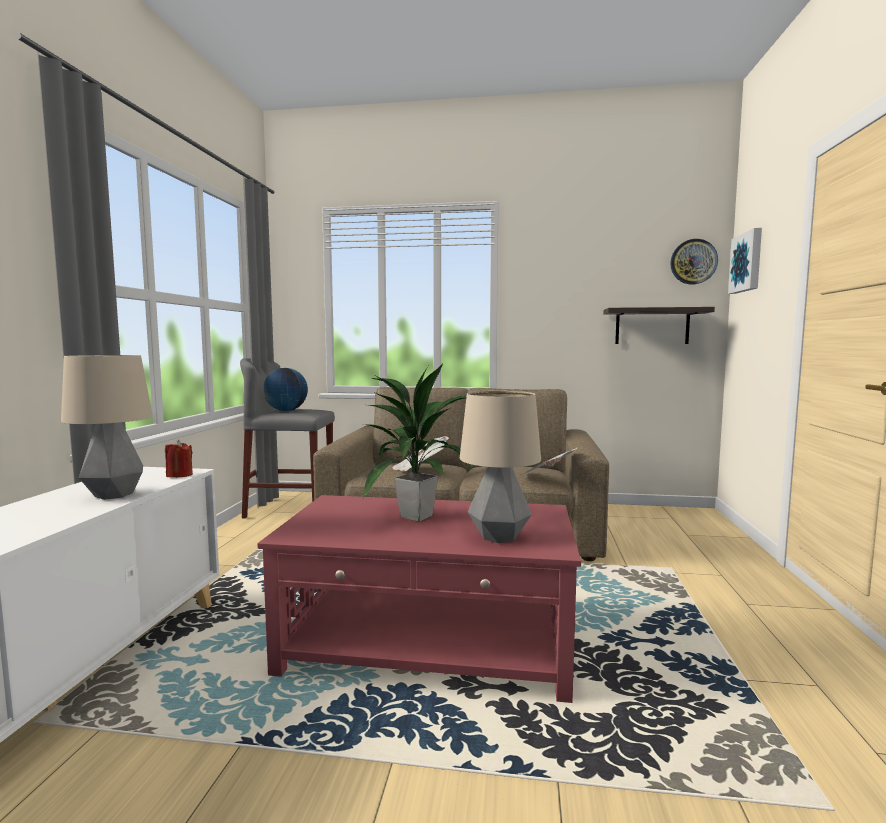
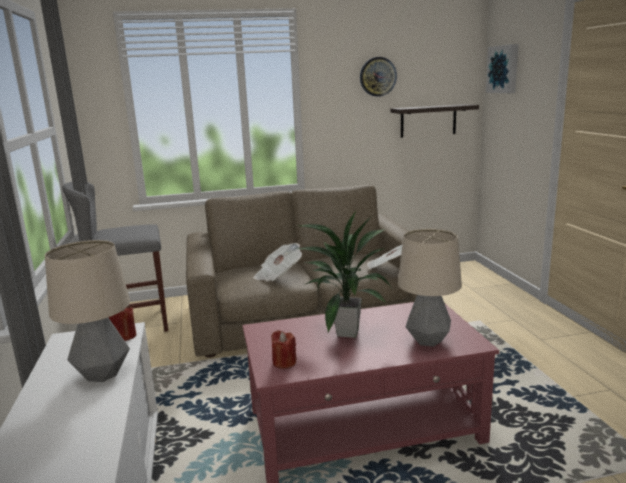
camera: 20 degrees left, 10 degrees up
(286, 410) = (115, 232): globe -> none
(315, 528) = (284, 362): none -> red candle
(693, 262) = (458, 64): wall clock -> wall clock (377, 76)

